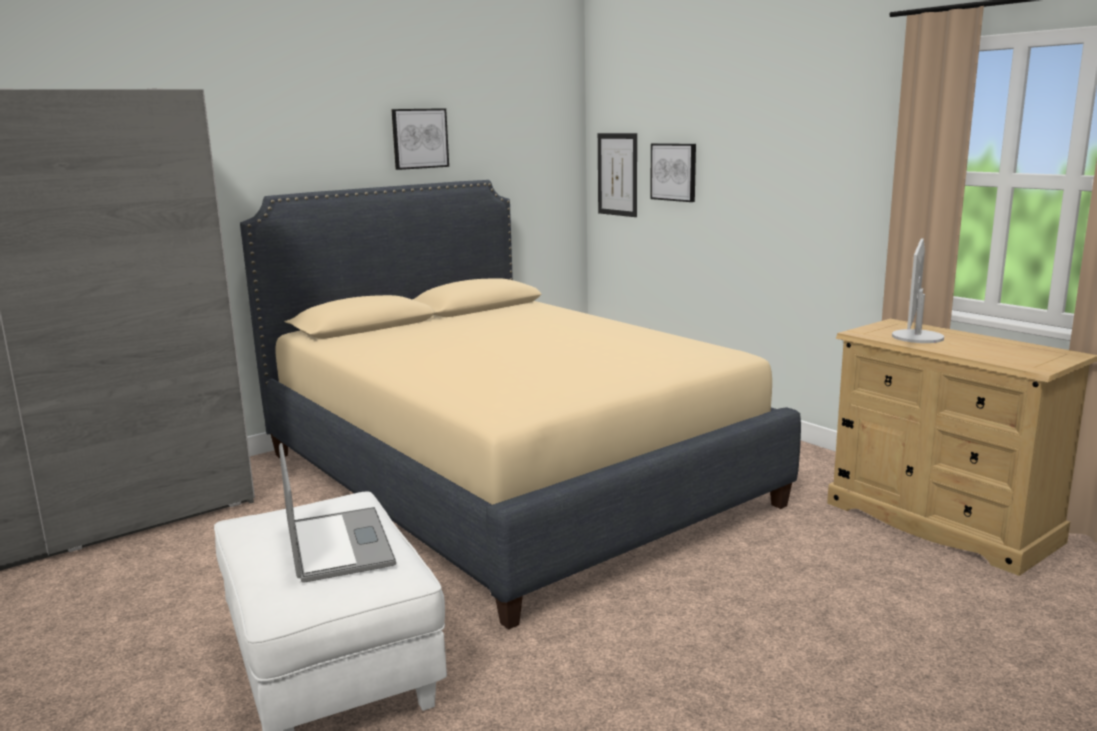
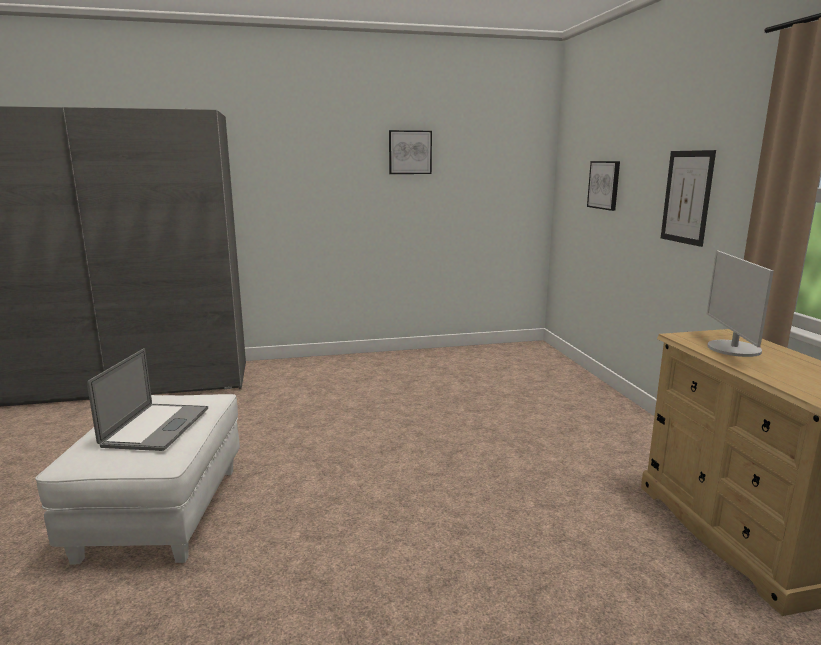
camera: 25 degrees right, 0 degrees up
(508, 477) = (407, 406): beige bed -> none
(617, 174) = (570, 186): picture -> picture (687, 197)
(916, 337) = (733, 349): monitor -> monitor turned 45 degrees counterclockwise

